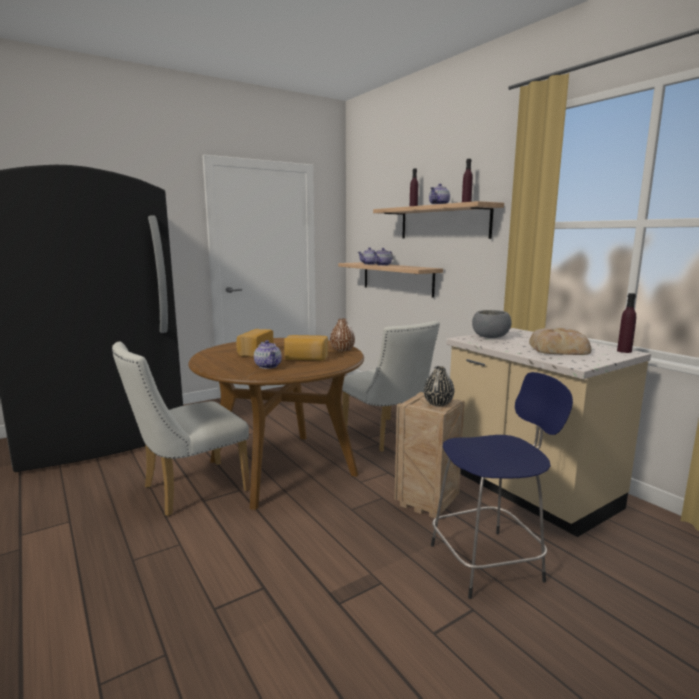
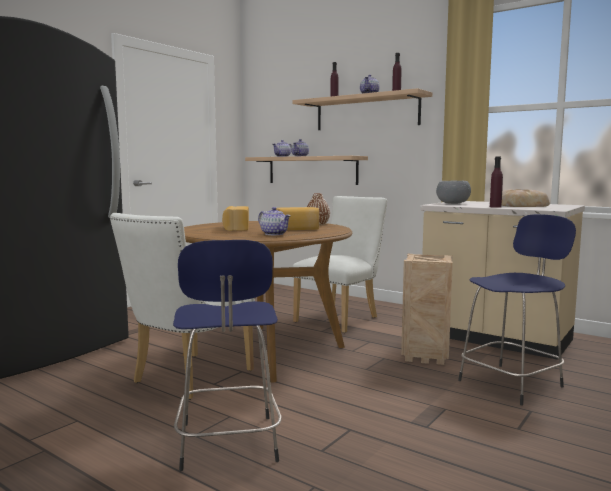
camera: 20 degrees left, 5 degrees down
(147, 578) = (228, 444): none -> blue stool
(387, 437) = (340, 318): white chair -> white chair turned 90 degrees counterclockwise
(438, 403) = (436, 257): black vase -> none
(624, 351) = (565, 205): purple bottle -> purple bottle (495, 207)

